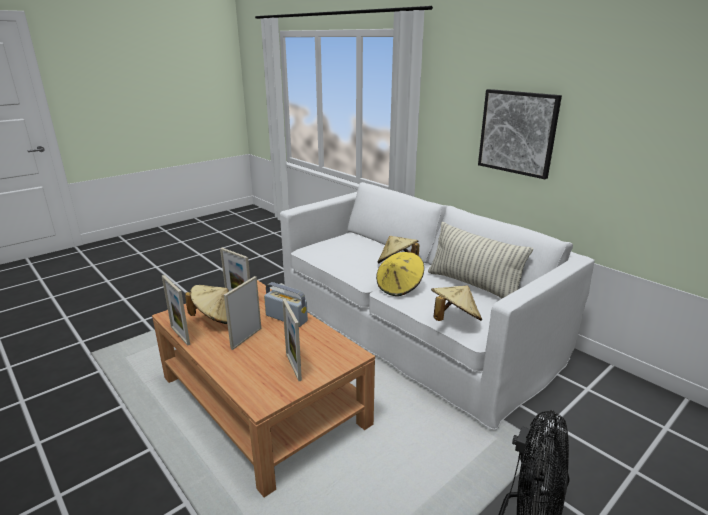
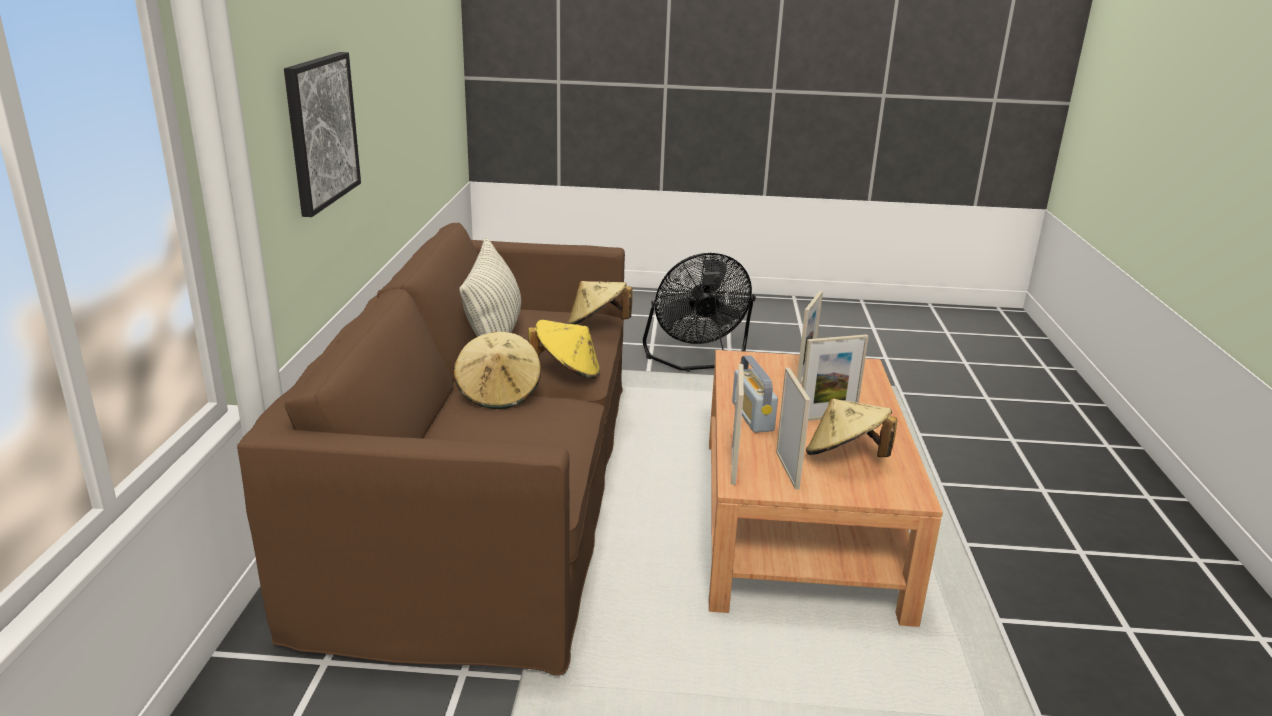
camera: 135 degrees left, 0 degrees up
(180, 335) = (911, 458): picture frame -> picture frame (733, 466)
(412, 327) = (487, 493): white sofa -> brown sofa

